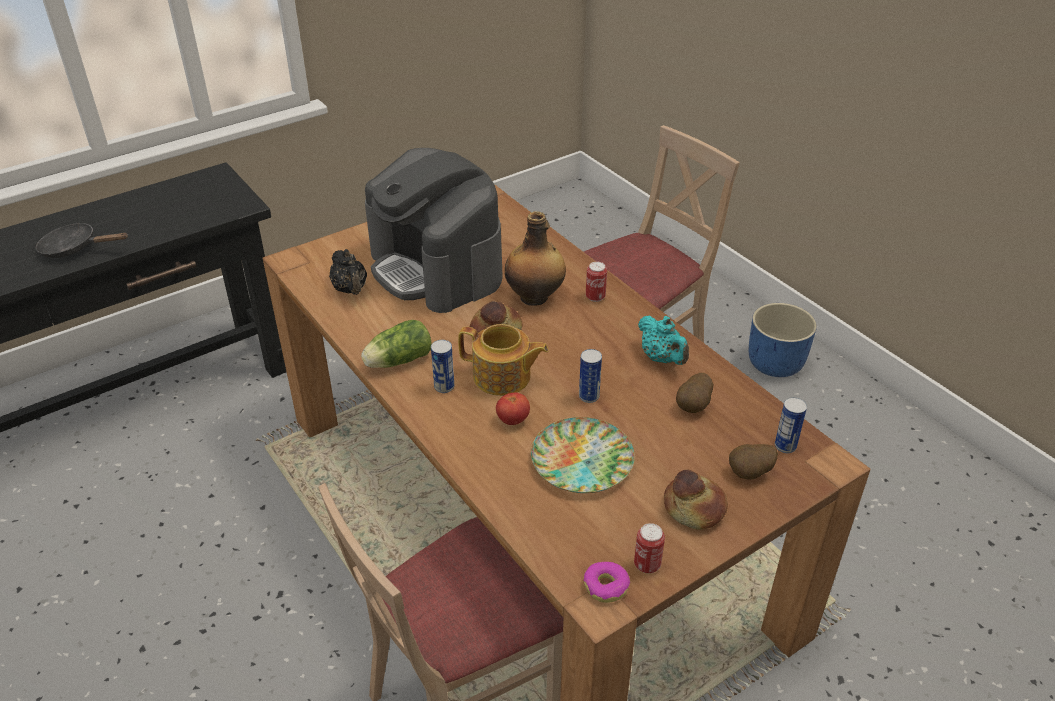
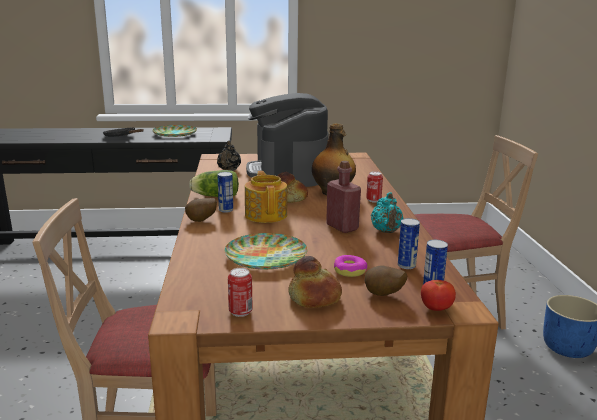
camera: 30 degrees right, 20 degrees down
(156, 212) = (174, 134): none -> plate
(503, 377) = (266, 215): teapot -> teapot turned 150 degrees counterclockwise
(513, 420) = (247, 231): tomato -> tomato (436, 309)
(589, 396) = (311, 234): can -> can (406, 265)
(606, 586) = (196, 312): donut -> donut (350, 271)
(609, 368) = (342, 227): none -> red bottle
(694, 406) = (381, 256): potato -> potato (202, 221)

